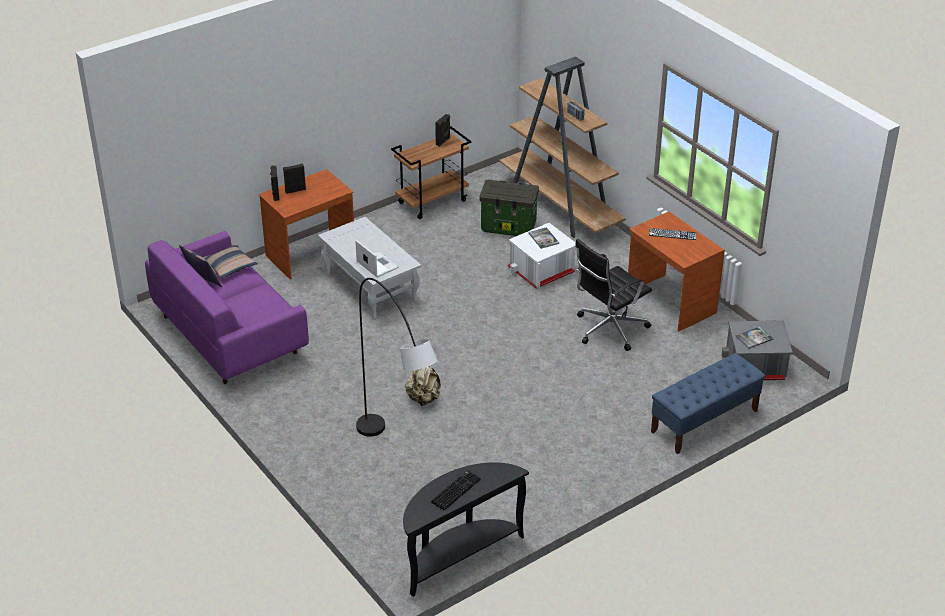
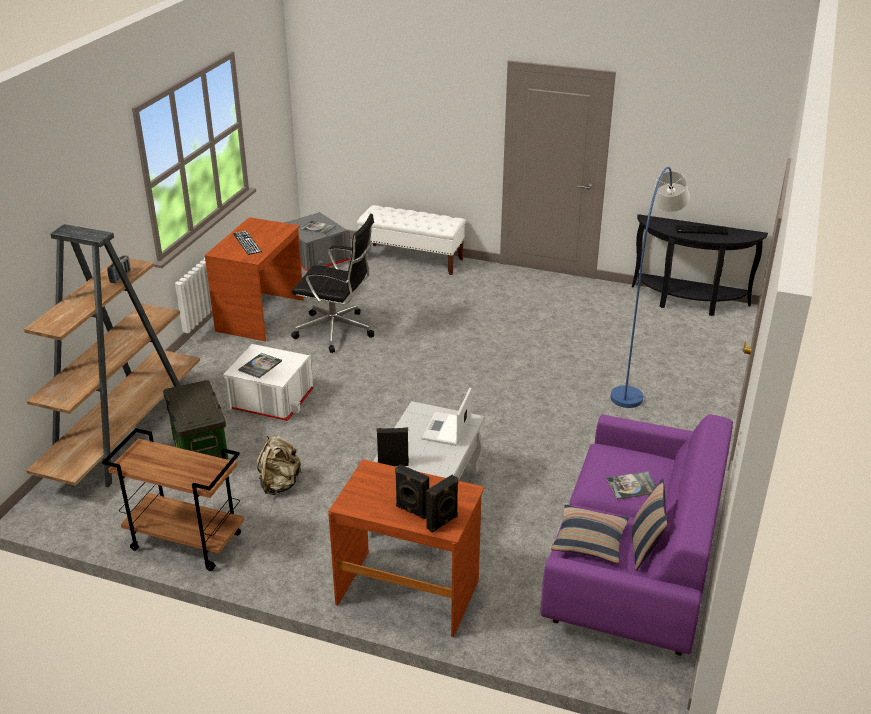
camera: 125 degrees left, 5 degrees down
(245, 302) = (632, 486): none -> book
(398, 458) = (640, 367): black floor lamp -> blue floor lamp
(423, 398) = (553, 387): beige backpack -> beige backpack (280, 484)
(443, 141) = (140, 464): black speaker -> black speaker (393, 463)
(704, 421) = (412, 259): blue bench -> white bench

